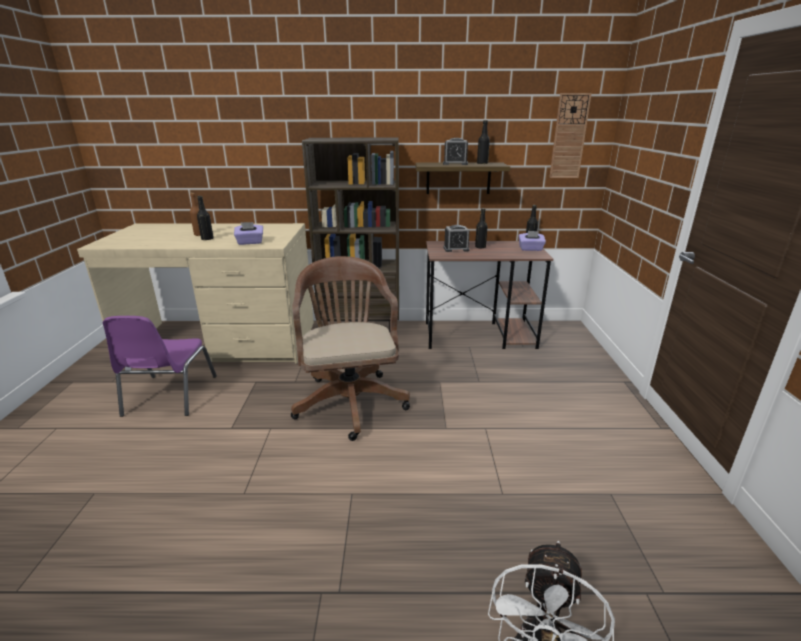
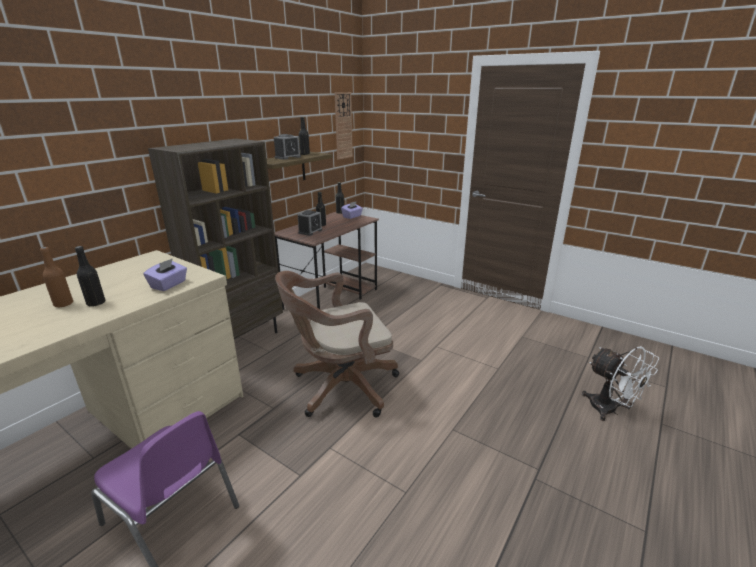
camera: 55 degrees left, 0 degrees up
(350, 399) = (340, 387): brown office chair -> brown office chair turned 45 degrees counterclockwise

